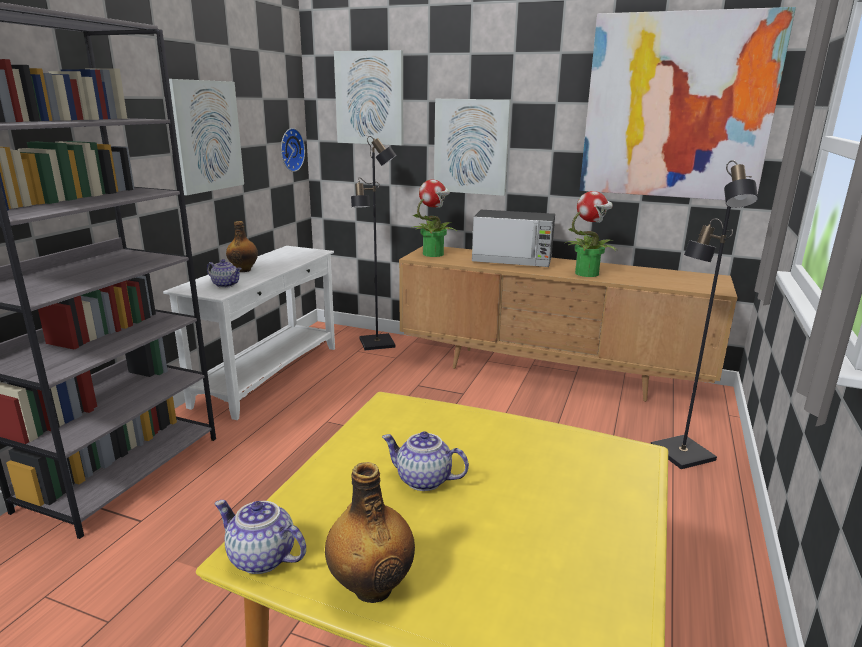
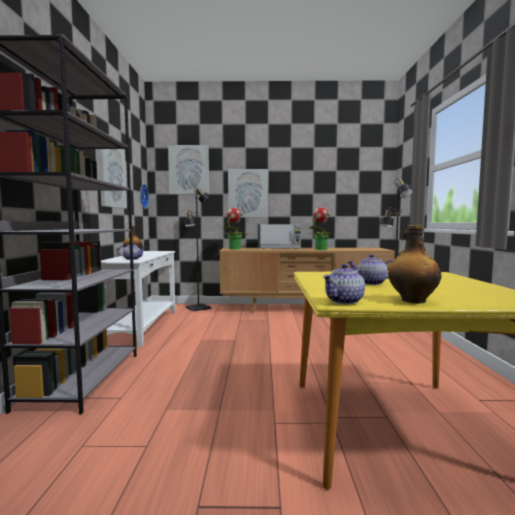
camera: 20 degrees left, 15 degrees down
(260, 558) = (344, 301): teapot -> teapot turned 45 degrees counterclockwise
(676, 108) = (346, 171): picture -> none

